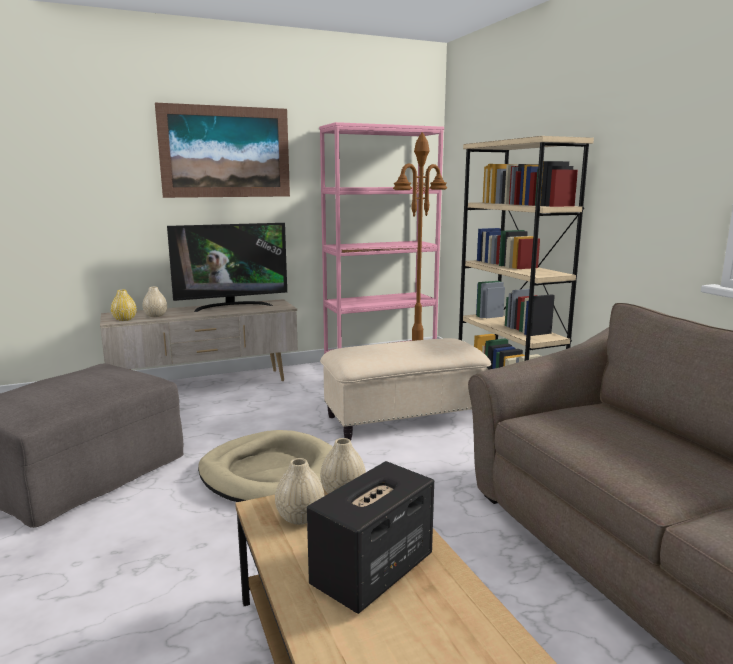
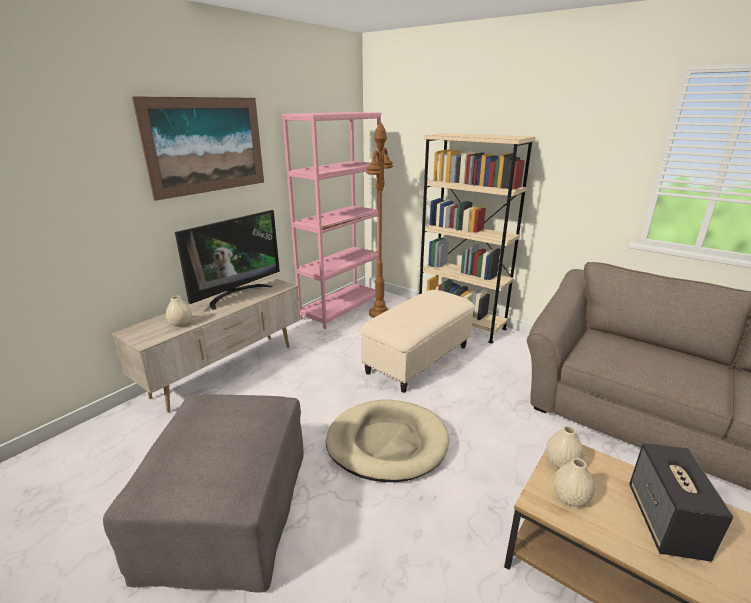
camera: 30 degrees left, 10 degrees up
(124, 319) = (155, 336): yellow vase -> none

